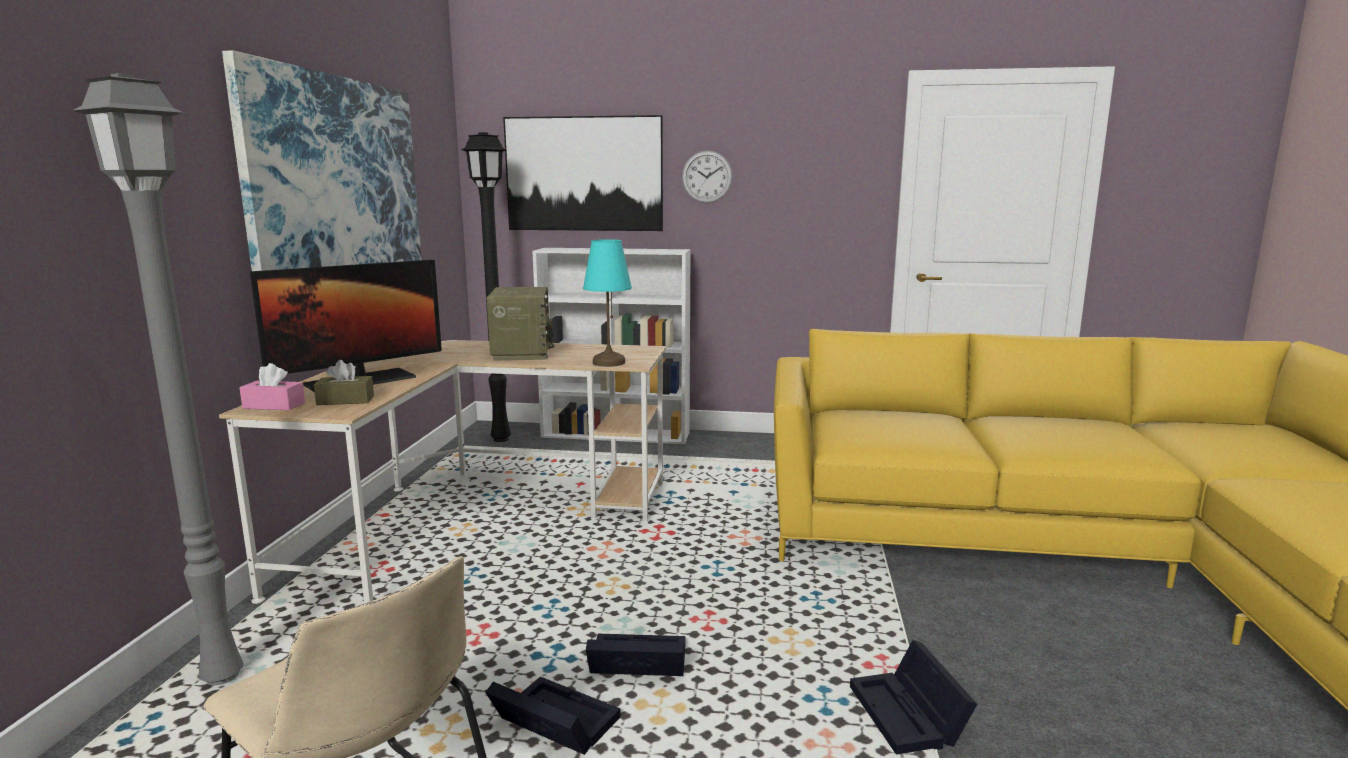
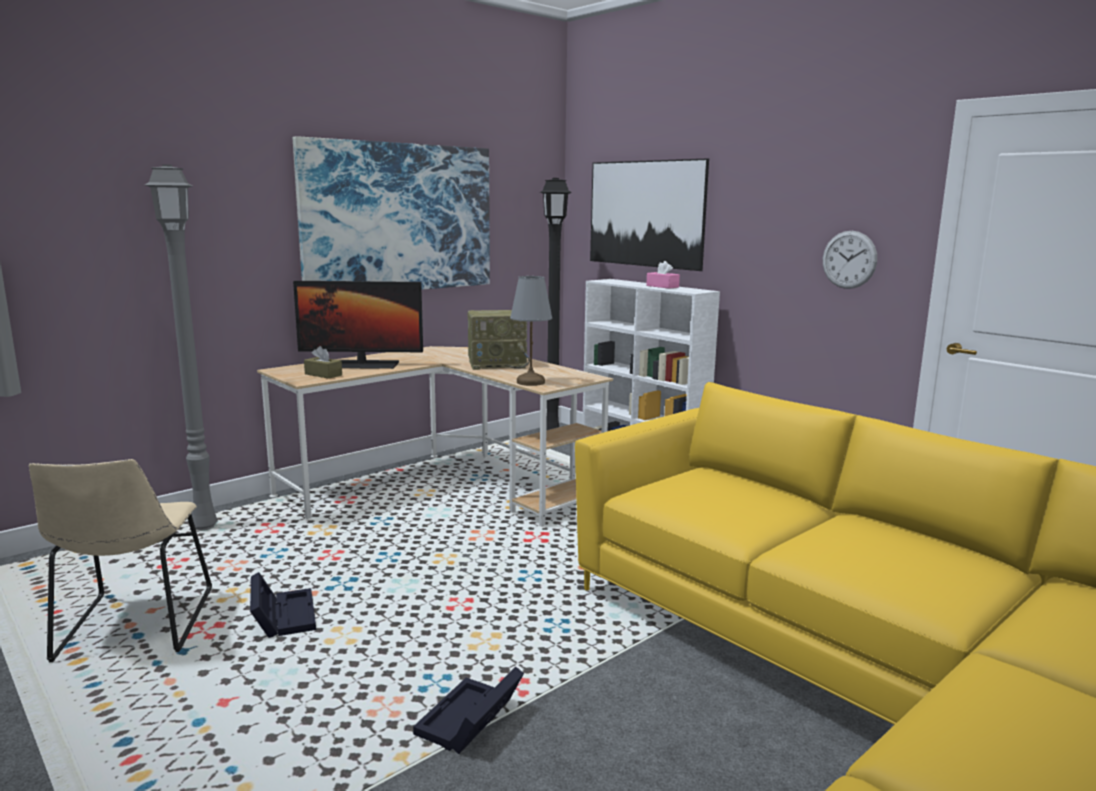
camera: 40 degrees right, 0 degrees up
(274, 405) = (288, 370): pink tissue box -> pink tissue box (662, 286)
(521, 352) = (498, 364): radio -> radio turned 45 degrees clockwise
(608, 363) = (530, 382): turquoise table lamp -> grey table lamp
(635, 665) = (374, 608): black storage box -> none
(707, 177) = (742, 220): wall clock -> wall clock (849, 259)

